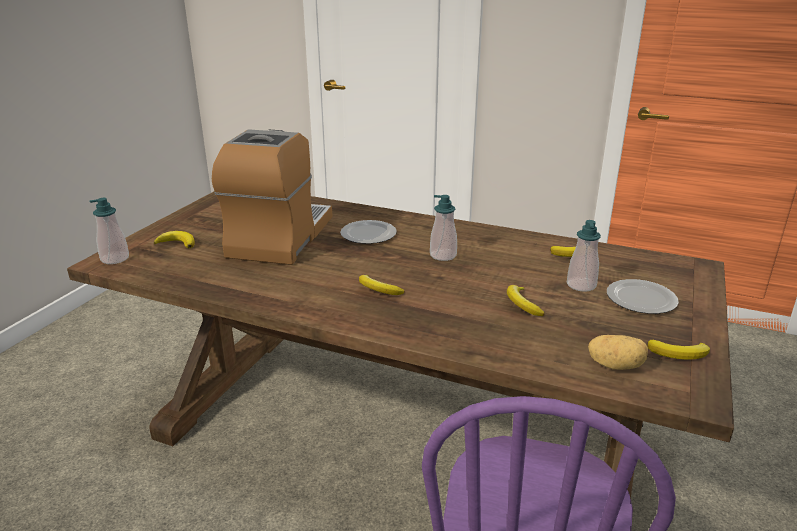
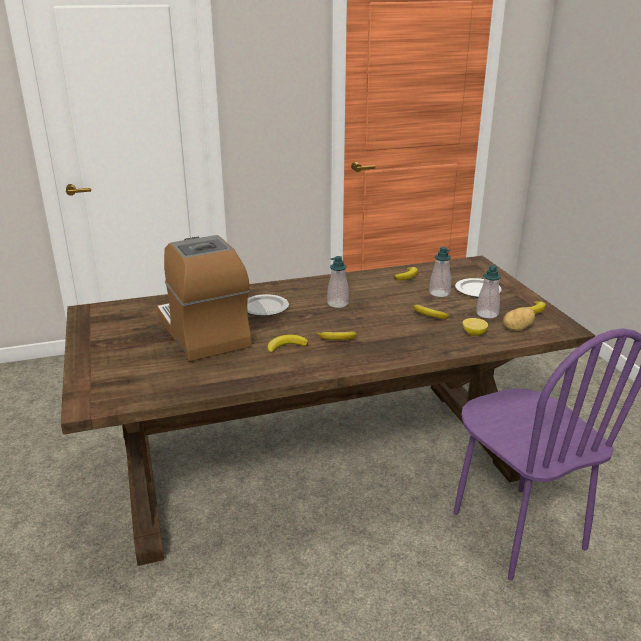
camera: 40 degrees left, 0 degrees up
(115, 259) = (93, 399): soap dispenser -> soap dispenser (487, 314)
(177, 243) = (124, 367): banana -> banana (286, 346)
(542, 347) = (474, 334): none -> lemon

